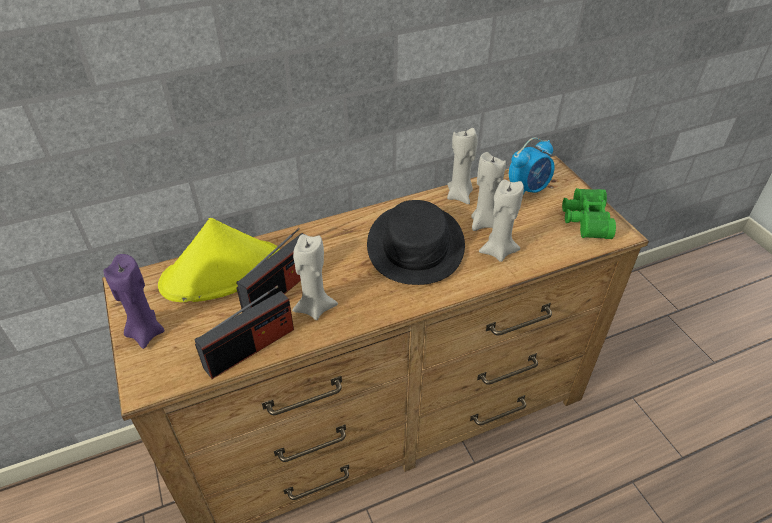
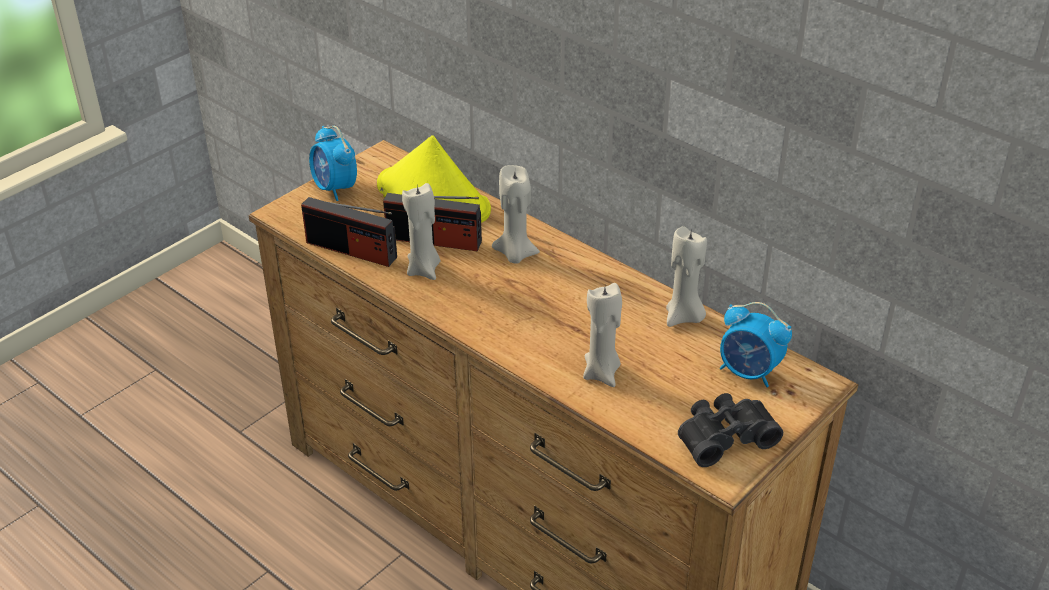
camera: 65 degrees right, 5 degrees down
(146, 333) = (335, 189): purple candle -> alarm clock
(416, 245) = (565, 308): black hat -> none
(484, 223) = (645, 350): beige candle -> beige candle (515, 254)
(584, 220) = (724, 436): green binoculars -> black binoculars

